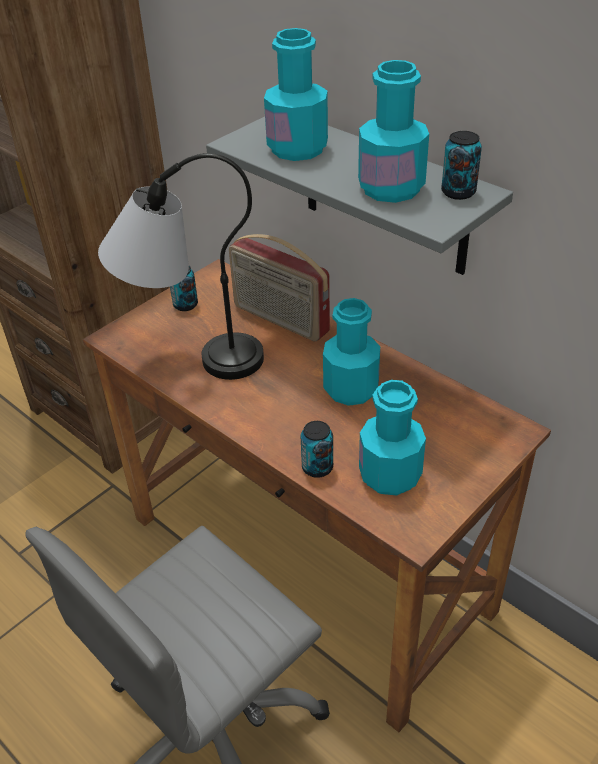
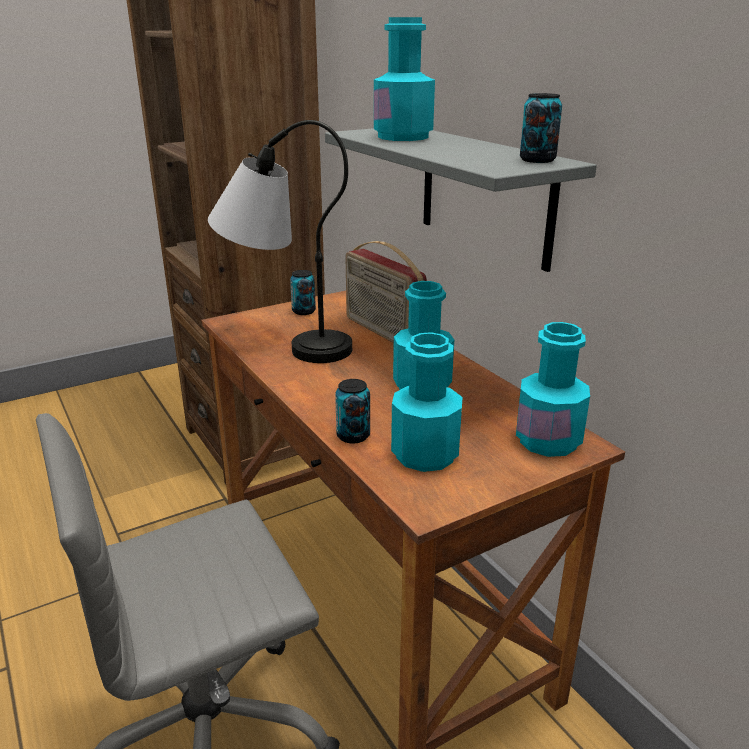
camera: 15 degrees right, 15 degrees down
(391, 188) = (471, 154): turquoise bottle -> turquoise bottle (548, 441)

